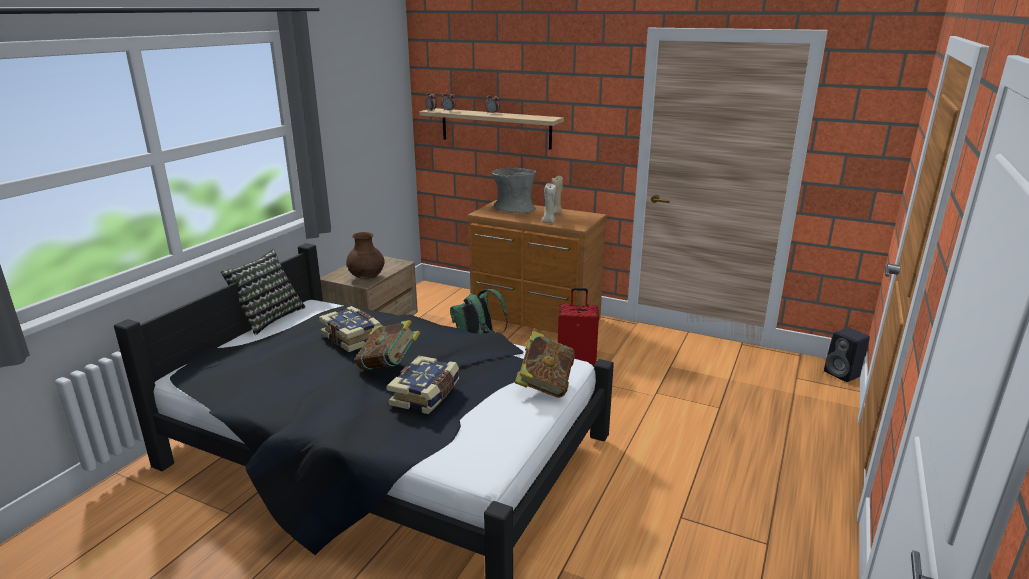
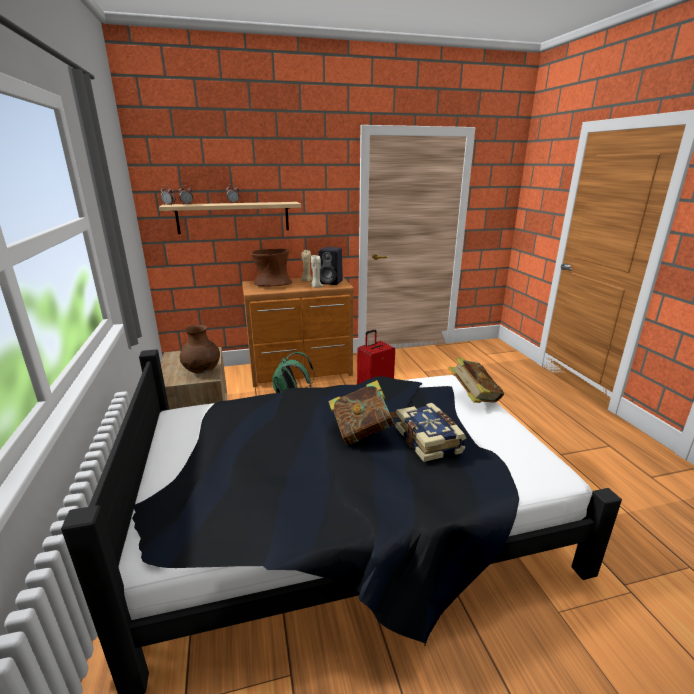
camera: 40 degrees left, 0 degrees up
(268, 318) = (150, 444): pillow -> none
(353, 337) = (282, 424): book -> none
(514, 209) = (272, 284): grey vase -> brown vase
(843, 374) = (499, 344): black speaker -> black speaker (331, 282)

